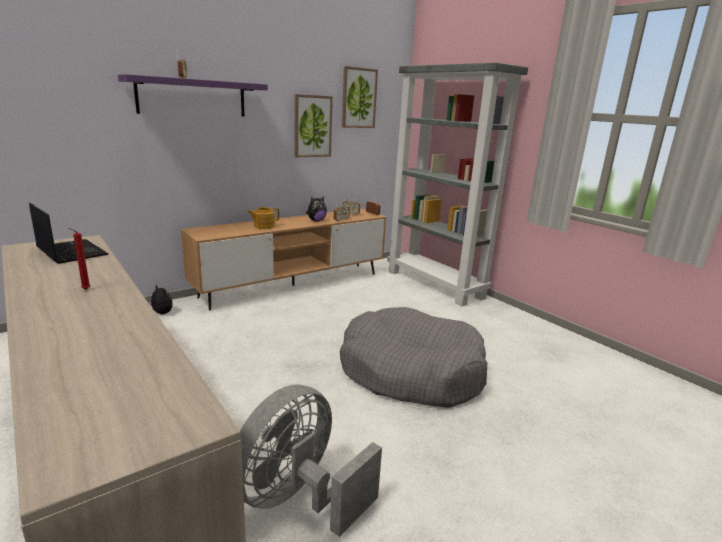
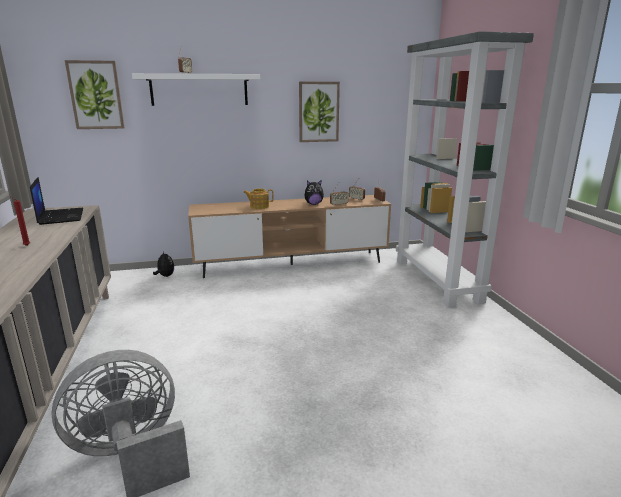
camera: 25 degrees right, 0 degrees up
(192, 97) = (199, 90): purple shelf -> white shelf
(358, 98) = (371, 82): picture -> picture (96, 95)
(411, 371) = (331, 365): grey dog bed -> none

